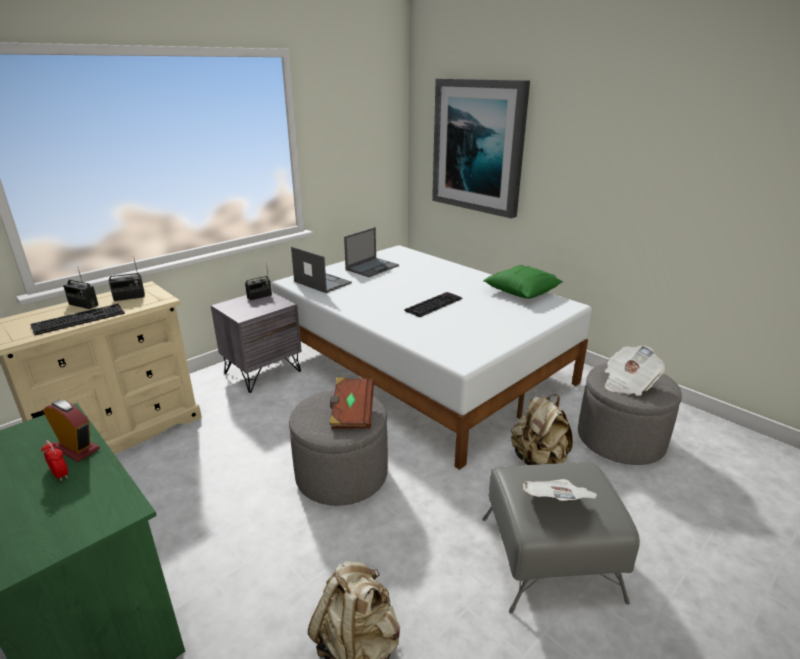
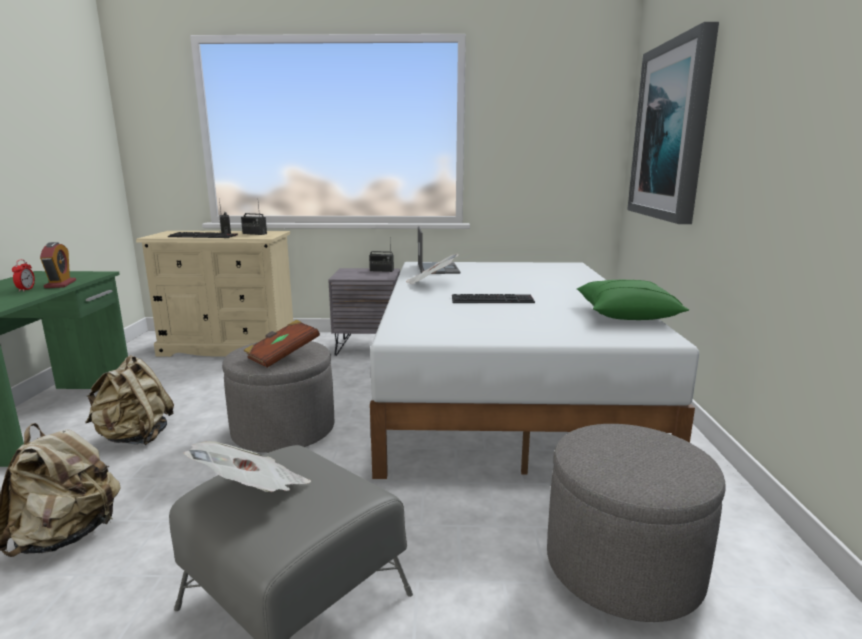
camera: 45 degrees right, 10 degrees down
(372, 267) = (508, 269): laptop -> none
(538, 461) = (463, 519): beige backpack -> beige backpack (135, 437)
(628, 383) = (618, 453): newspaper -> newspaper (430, 283)

